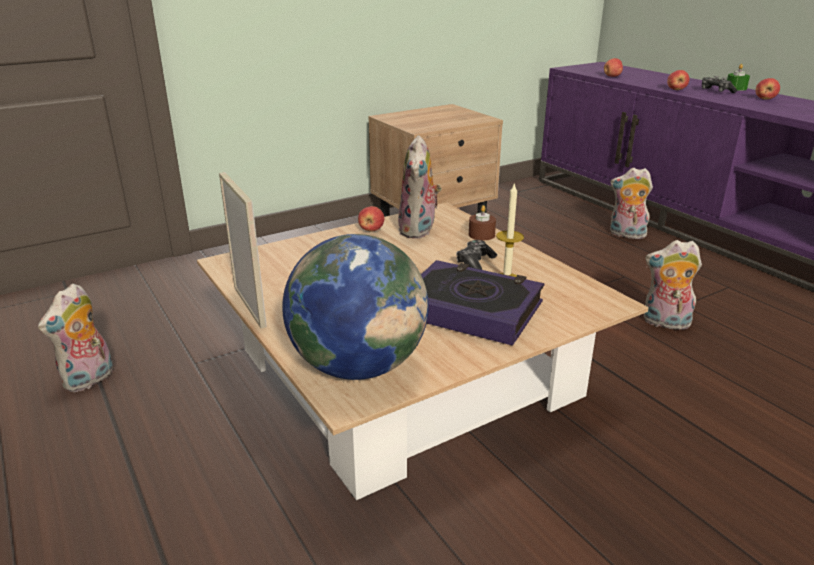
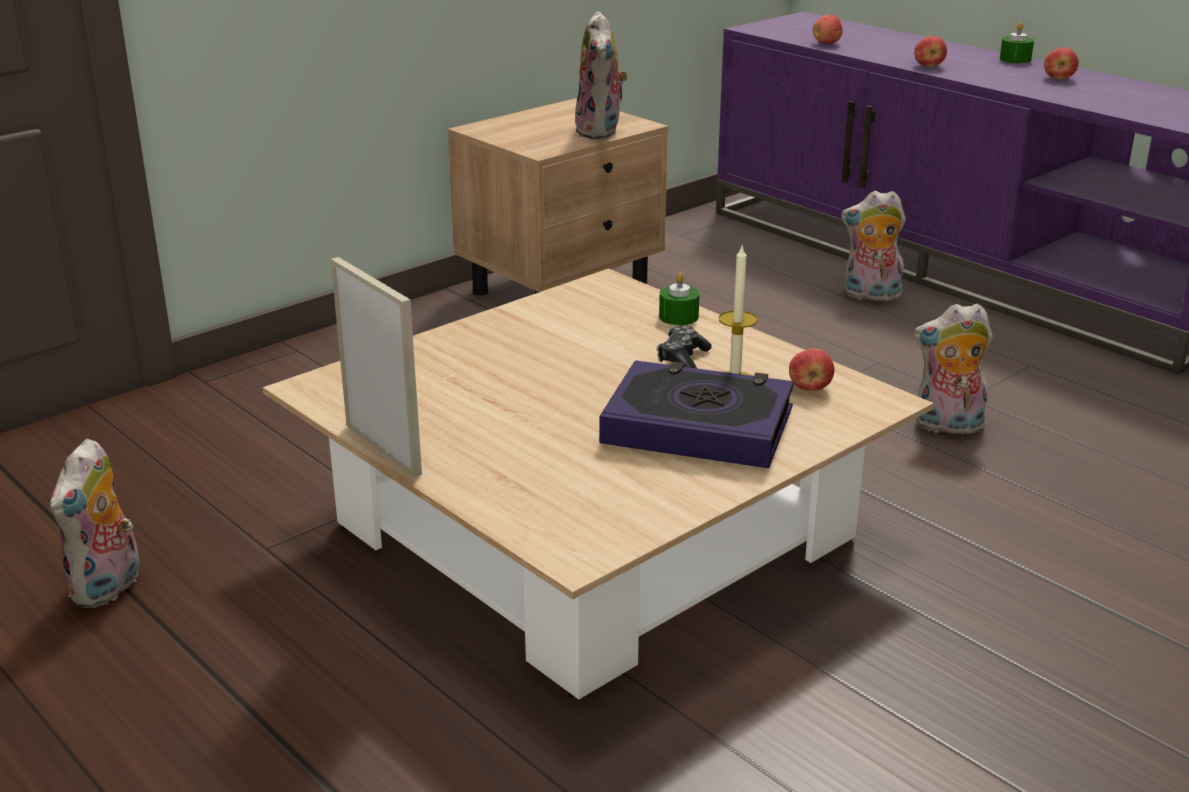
camera: 10 degrees left, 0 degrees up
(358, 366) = (573, 513): globe -> none
(371, 230) = (511, 321): apple -> apple (810, 388)
(419, 231) = (584, 317): plush toy -> plush toy (601, 132)
(481, 235) = (678, 317): brown candle -> green candle
(715, 91) = (986, 66): game controller -> none

